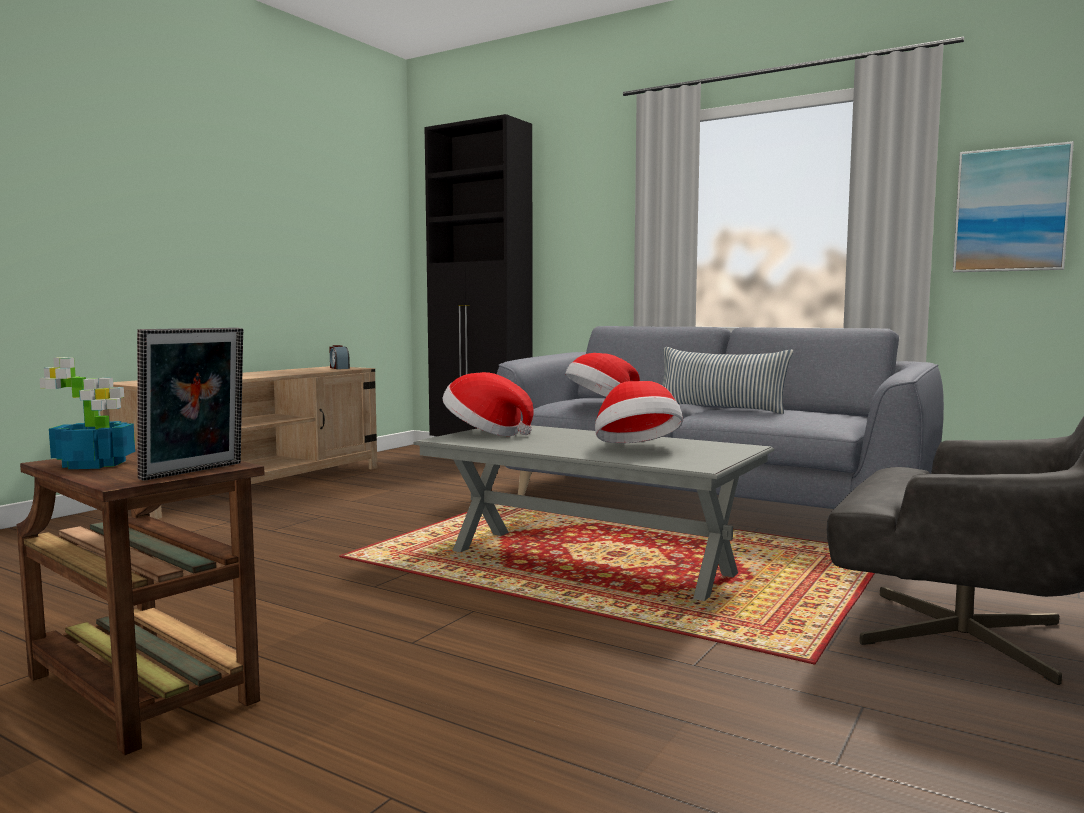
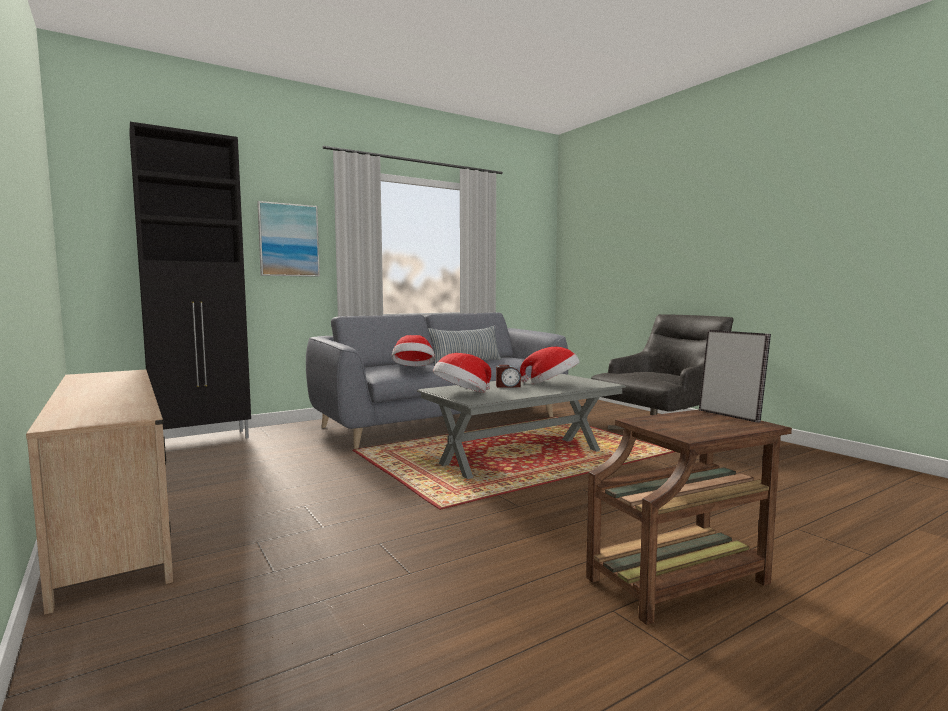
camera: 65 degrees left, 0 degrees up
(95, 464) = (702, 429): potted plant -> none
(339, 368) = (112, 374): alarm clock -> alarm clock (508, 386)
(1011, 210) = (513, 256): picture -> picture (288, 240)

